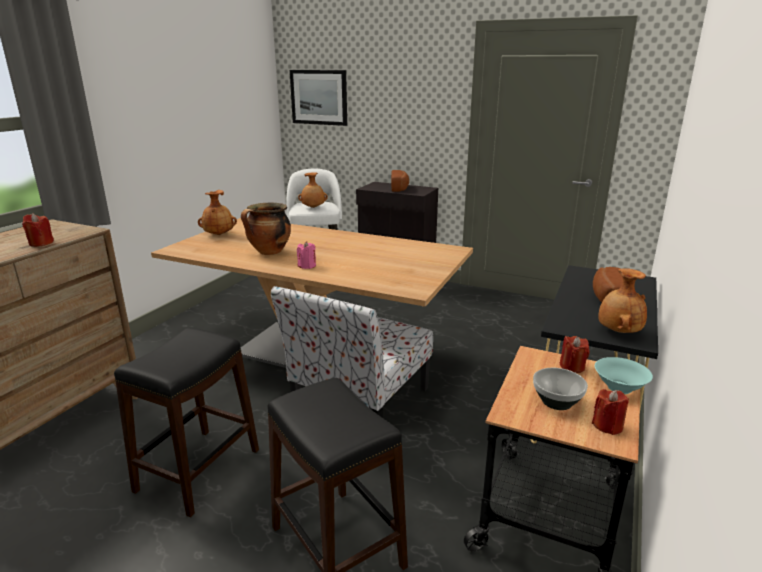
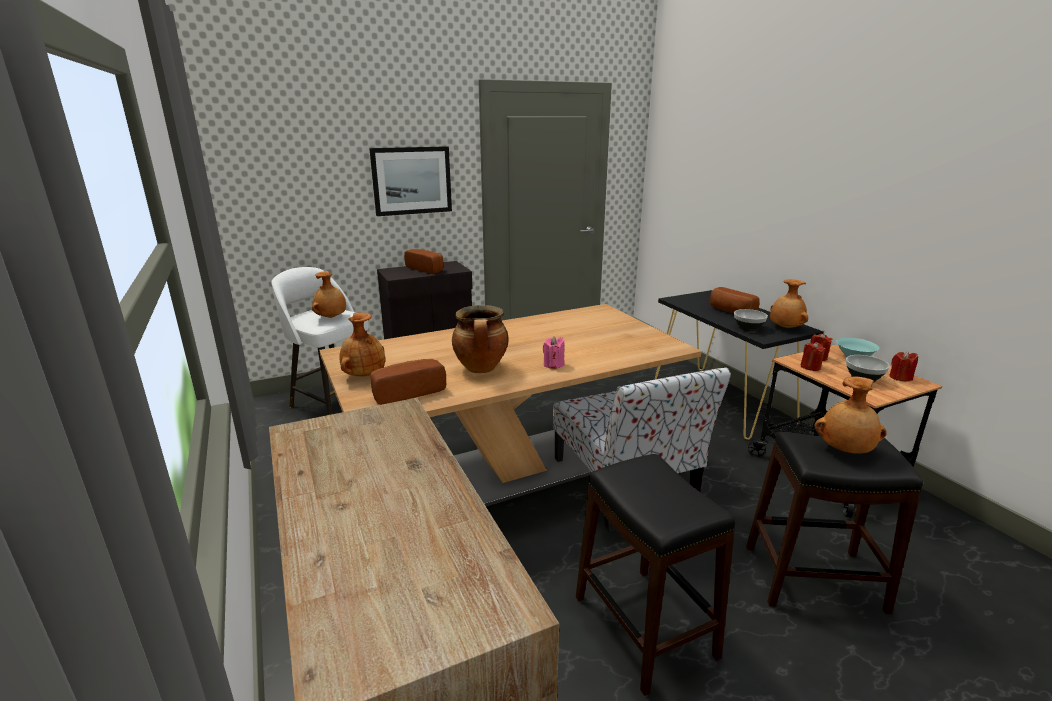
camera: 50 degrees left, 0 degrees up
(41, 243) = (415, 450): red candle -> red candle (810, 367)
(209, 248) = (407, 392): none -> bread
(319, 97) = (281, 172): picture -> picture (412, 180)
(332, 413) = (845, 450): none -> brown vase
(572, 315) = (747, 328): none -> bowl

